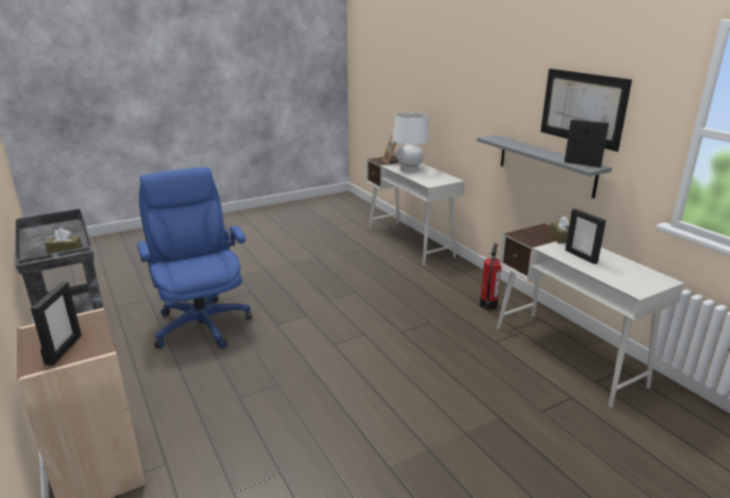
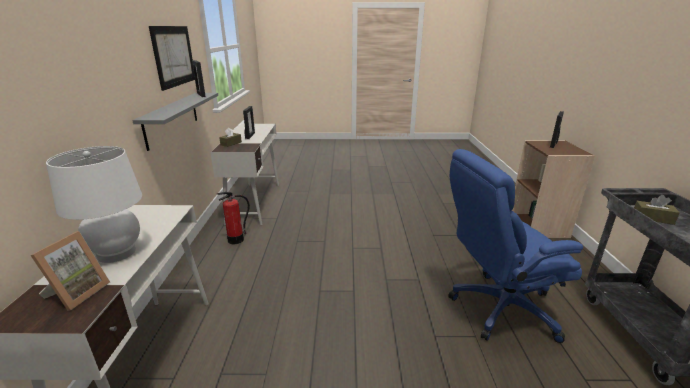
camera: 150 degrees left, 0 degrees up
(201, 321) = (496, 308): blue office chair -> blue office chair turned 75 degrees clockwise

